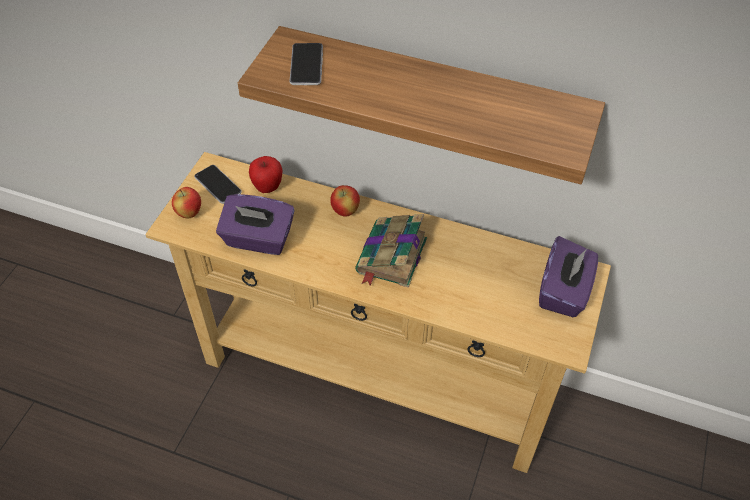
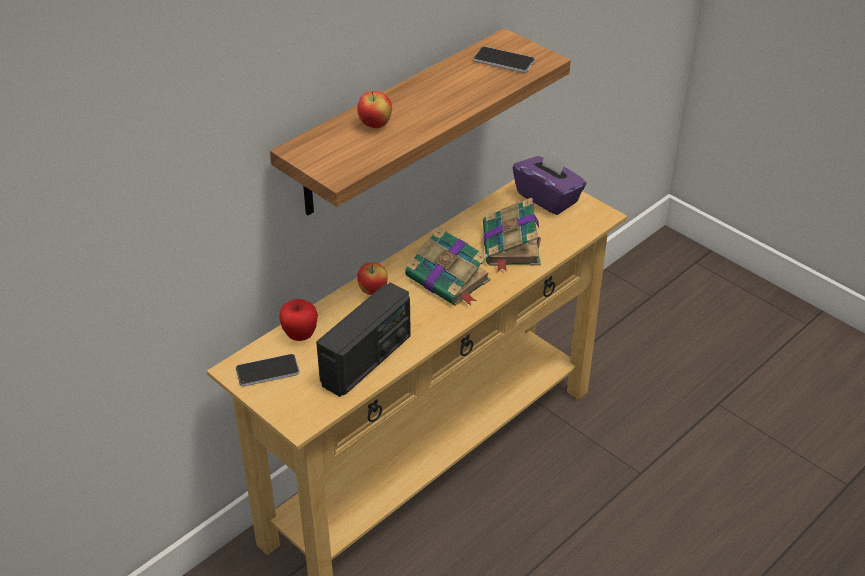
camera: 65 degrees left, 10 degrees down
(189, 213) = (293, 403): apple -> apple (375, 125)
(258, 239) = (367, 360): purple tissue box -> radio
(306, 65) = (345, 148): phone -> phone (503, 61)
(467, 287) = (511, 246): none -> book

